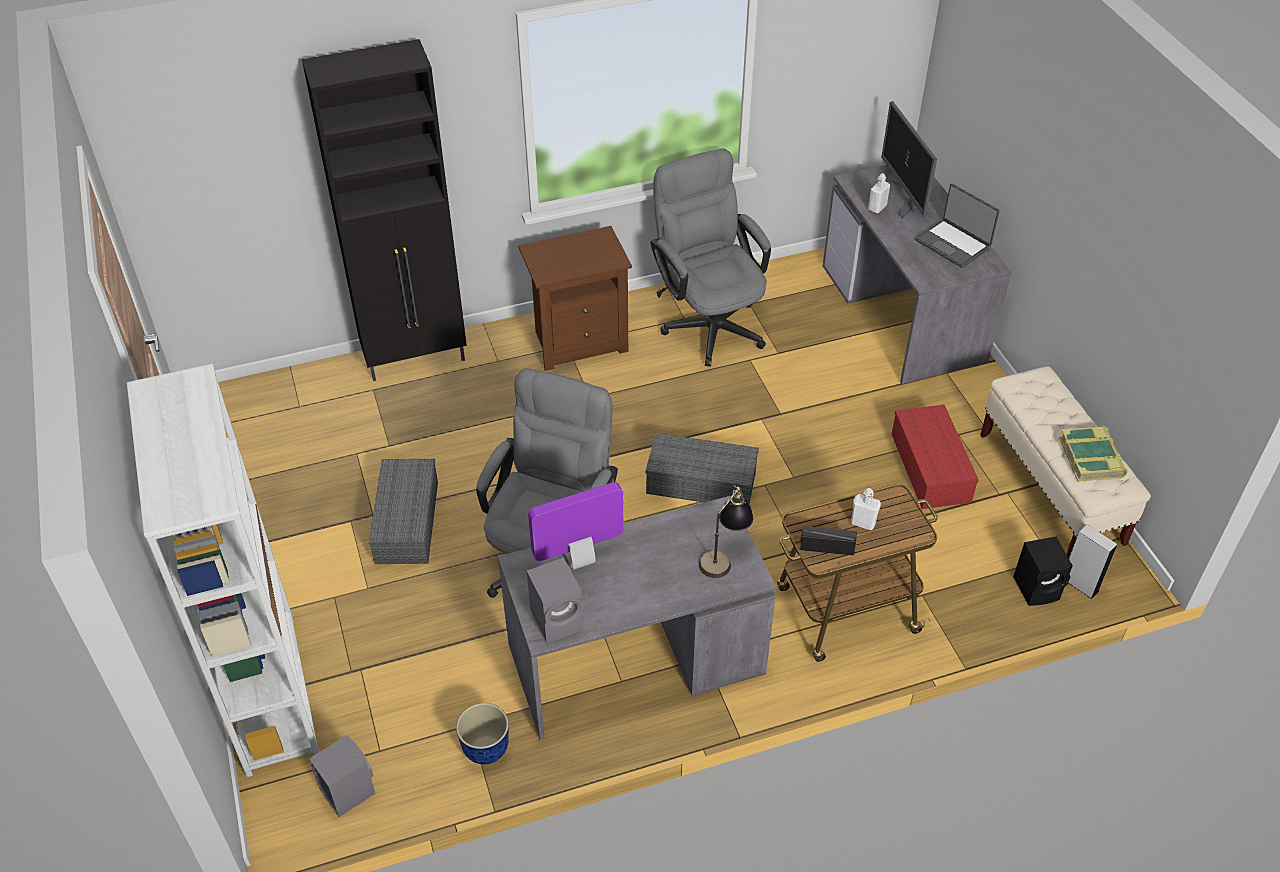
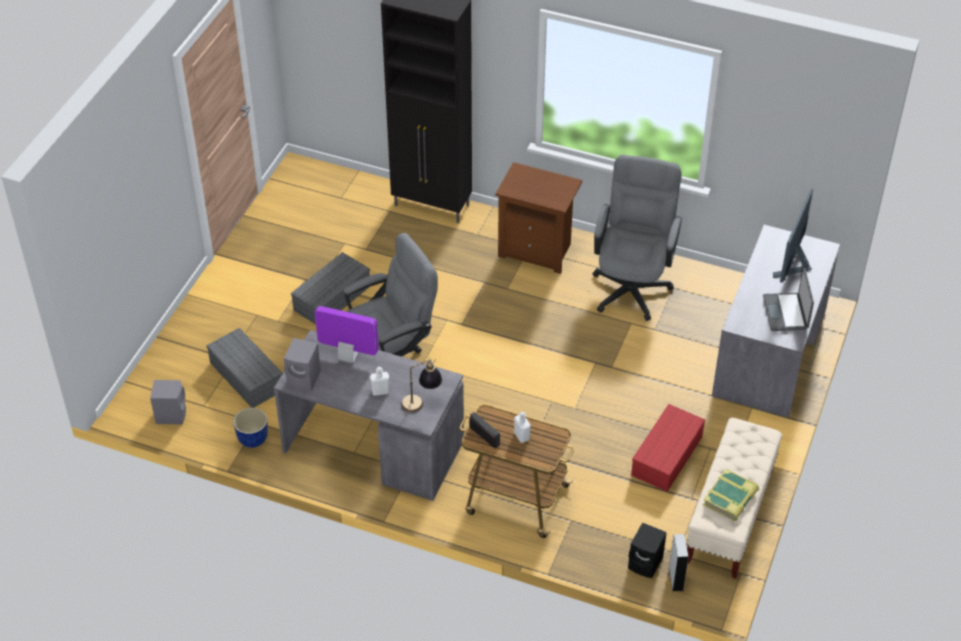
camera: 40 degrees right, 0 degrees up
(270, 693) = (181, 344): white bookcase -> none
(703, 481) = (517, 377): grey storage box -> grey storage box (248, 376)
(877, 208) = (765, 261): white bottle -> white bottle (380, 391)

